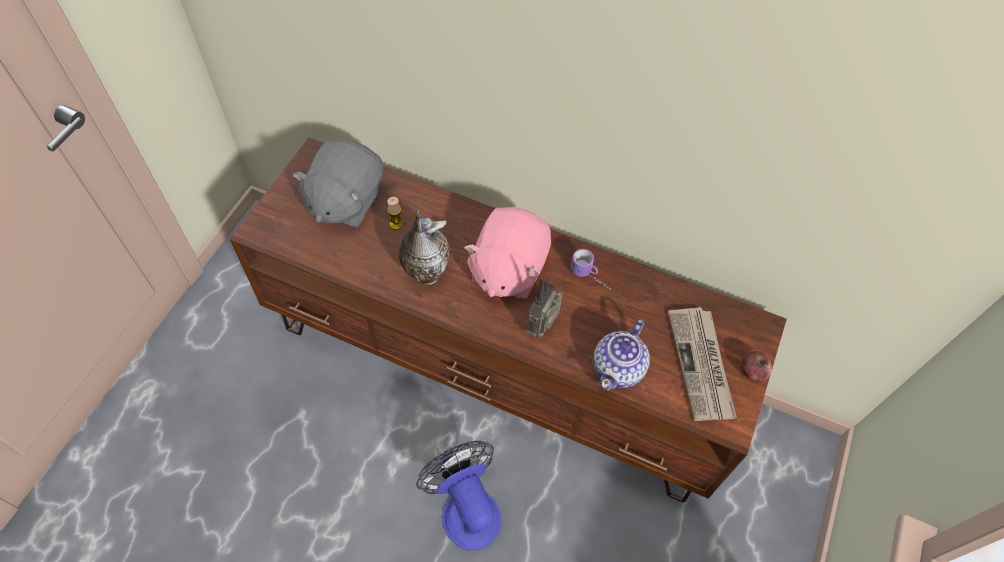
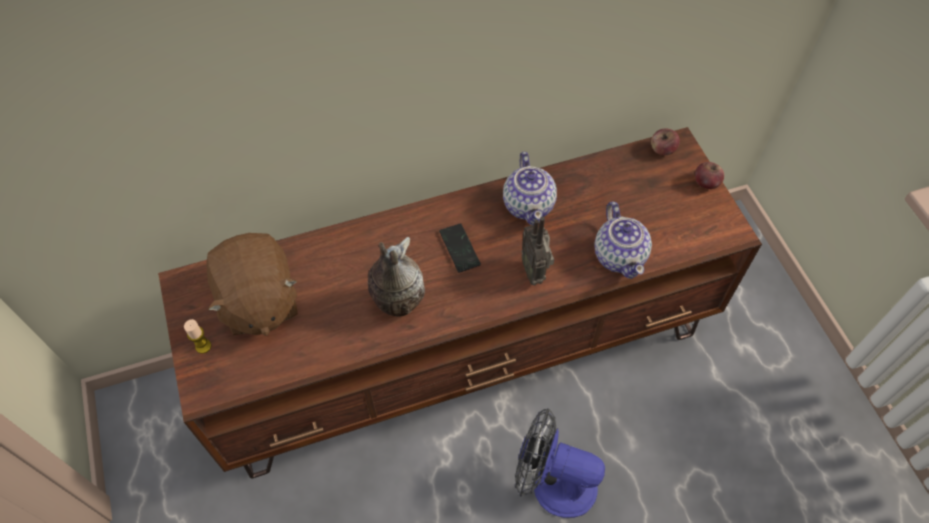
camera: 40 degrees left, 0 degrees up
(345, 201) = (258, 302): grey plush toy -> brown plush toy
(396, 224) = (327, 285): candle -> candle (203, 346)
(507, 269) = (459, 248): pink plush toy -> phone
(590, 278) = (529, 204): mug -> teapot
(701, 365) = (670, 206): newspaper -> none
(743, 319) = (662, 150): none -> apple

